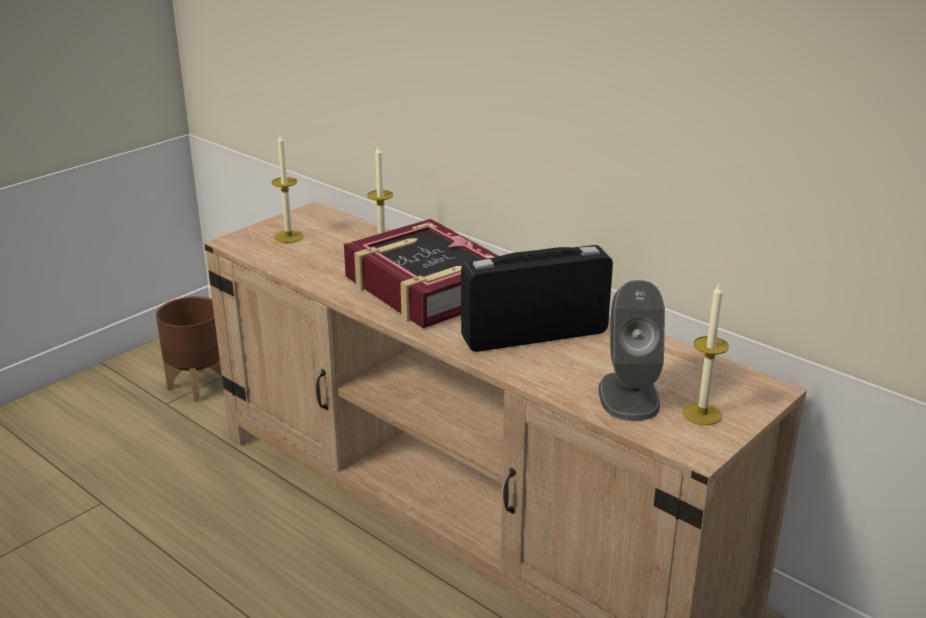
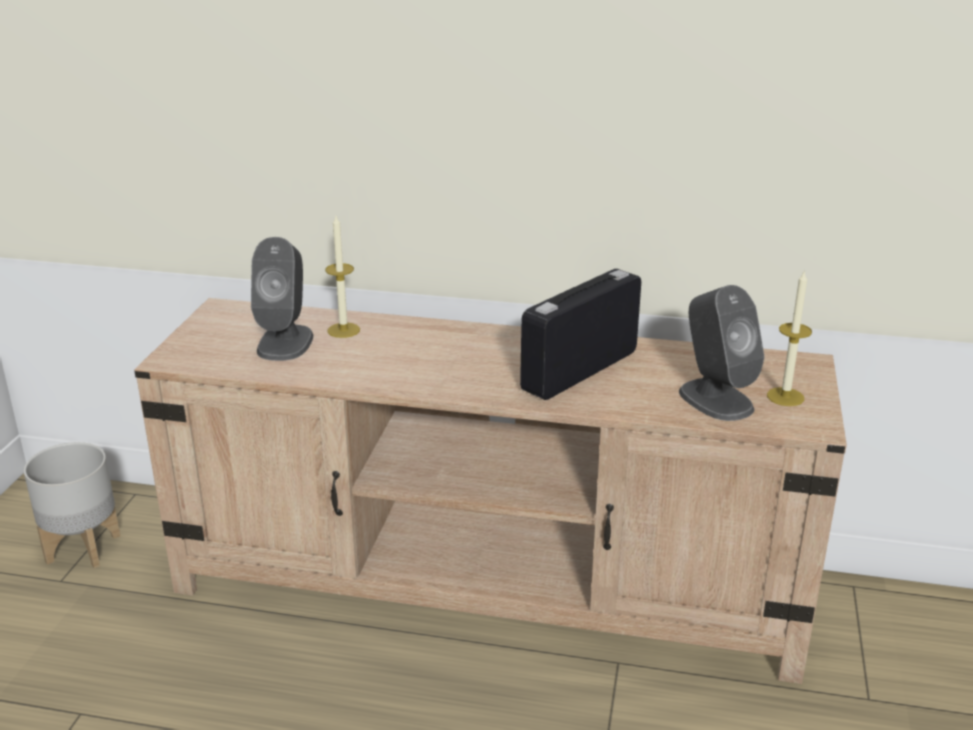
camera: 30 degrees left, 0 degrees up
(199, 384) = (84, 548): brown planter -> grey planter
(289, 236) = (226, 340): candle -> none
(328, 249) = (285, 342): none -> grey speaker
(425, 287) = (429, 354): book -> none

